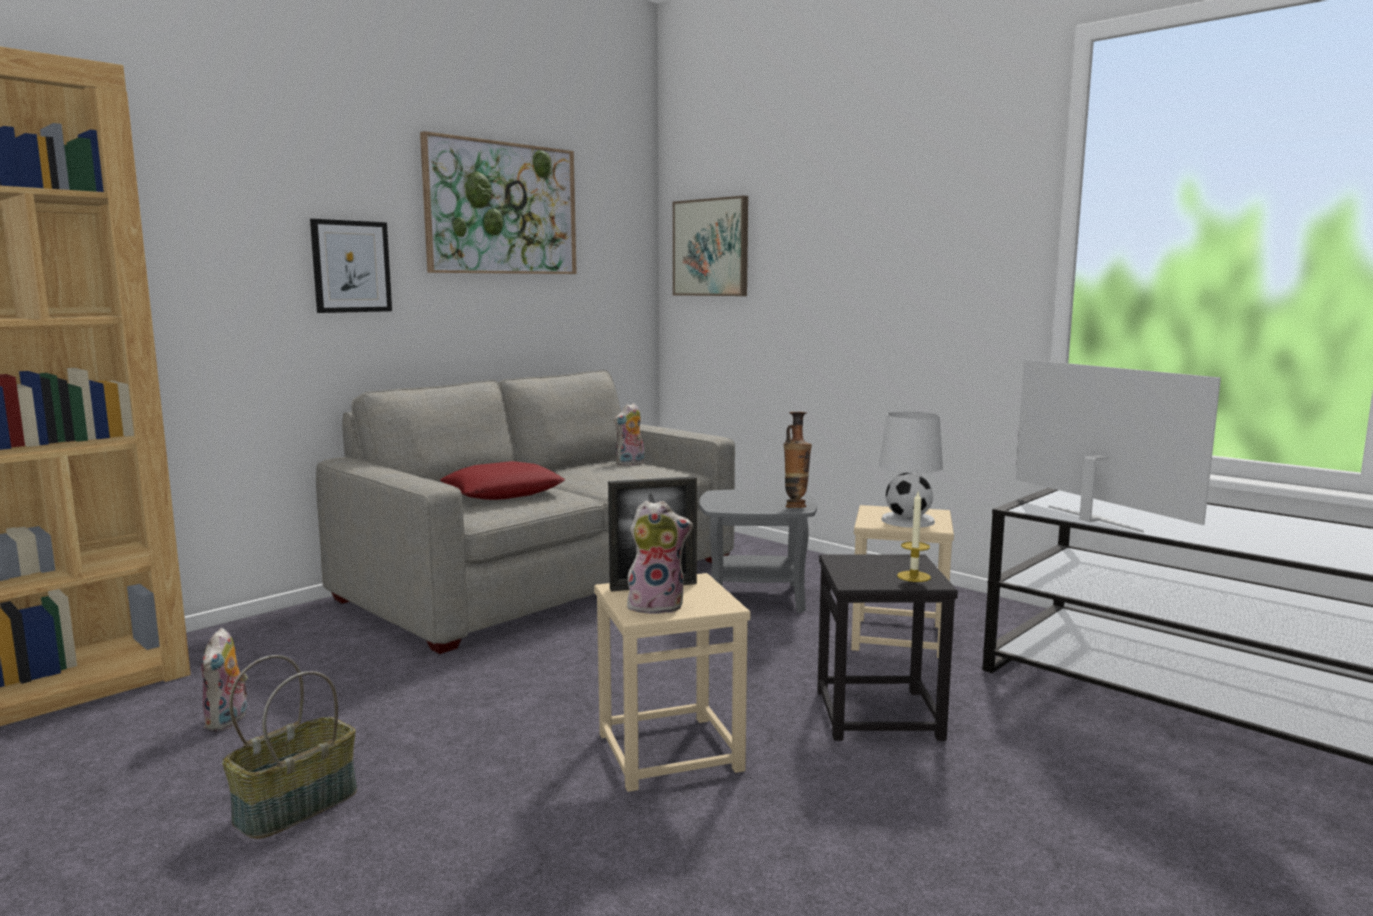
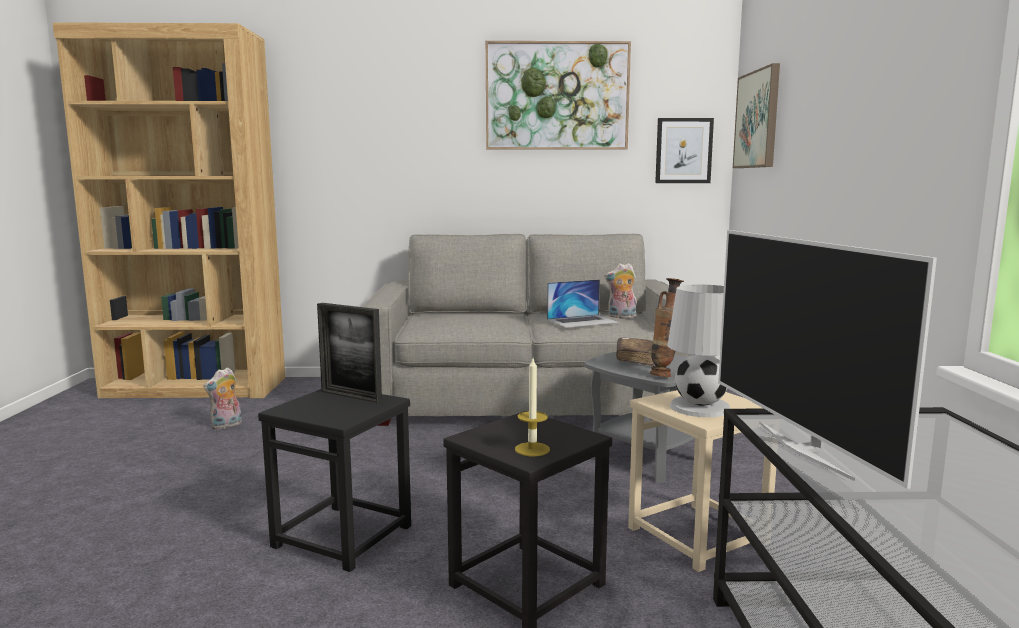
camera: 45 degrees right, 0 degrees up
(296, 805) = (158, 477): basket -> none
(351, 266) = (425, 145): picture -> picture (683, 151)
(503, 492) = (472, 319): red pillow -> none
(618, 473) = (582, 321): none -> laptop
(657, 605) = (311, 408): plush toy -> none
(669, 751) = (343, 536): beige stool -> black stool
(736, 499) = (635, 359): none -> brown book
(1091, 519) = (804, 449): television -> television turned 150 degrees clockwise

